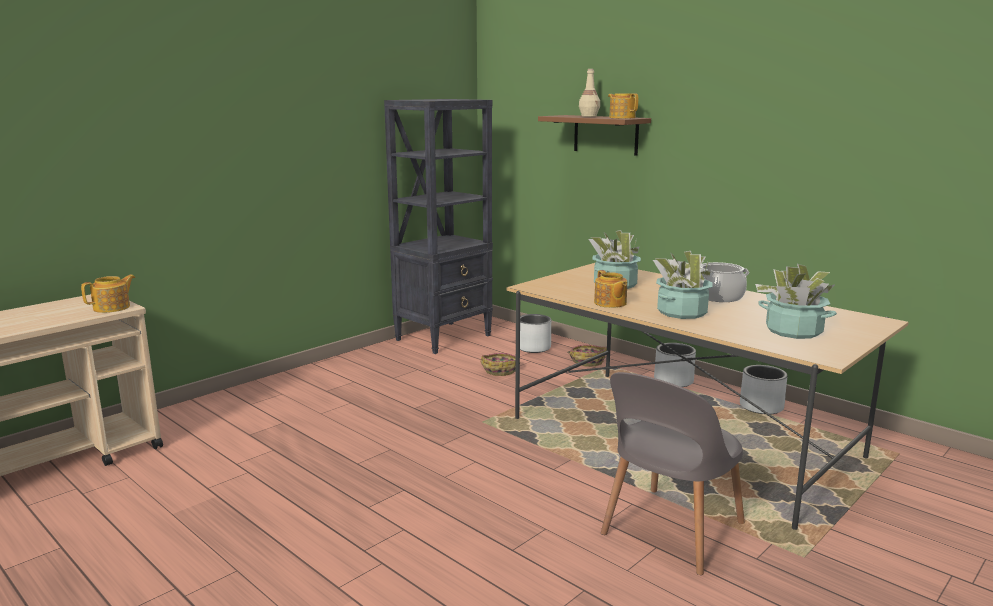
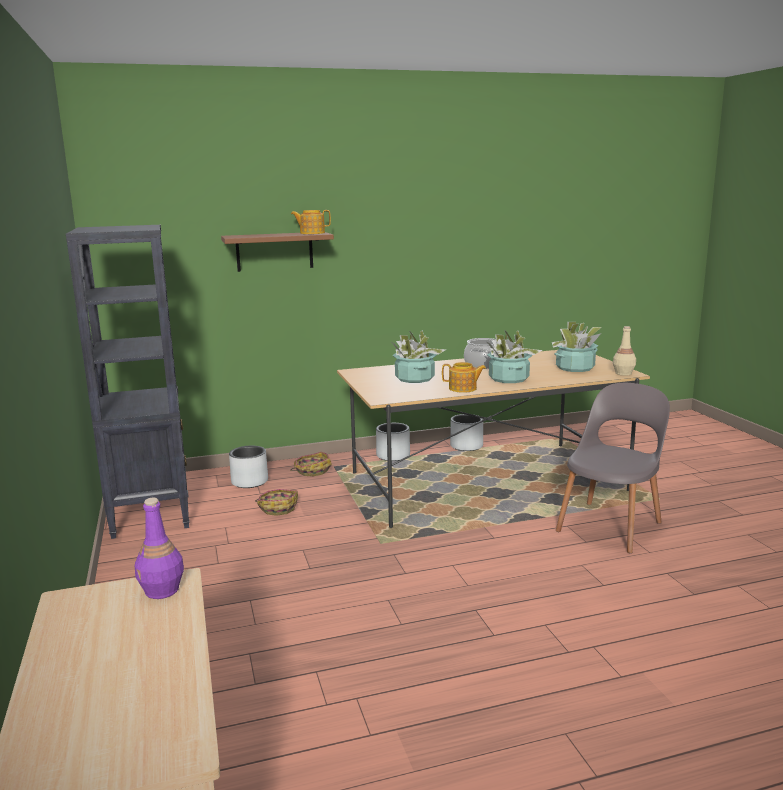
camera: 60 degrees left, 0 degrees up
(113, 307) = (162, 590): teapot -> purple bottle
(589, 116) = (269, 234): beige bottle -> beige bottle (623, 373)
(670, 531) = (611, 525): grey chair -> grey chair turned 120 degrees counterclockwise

